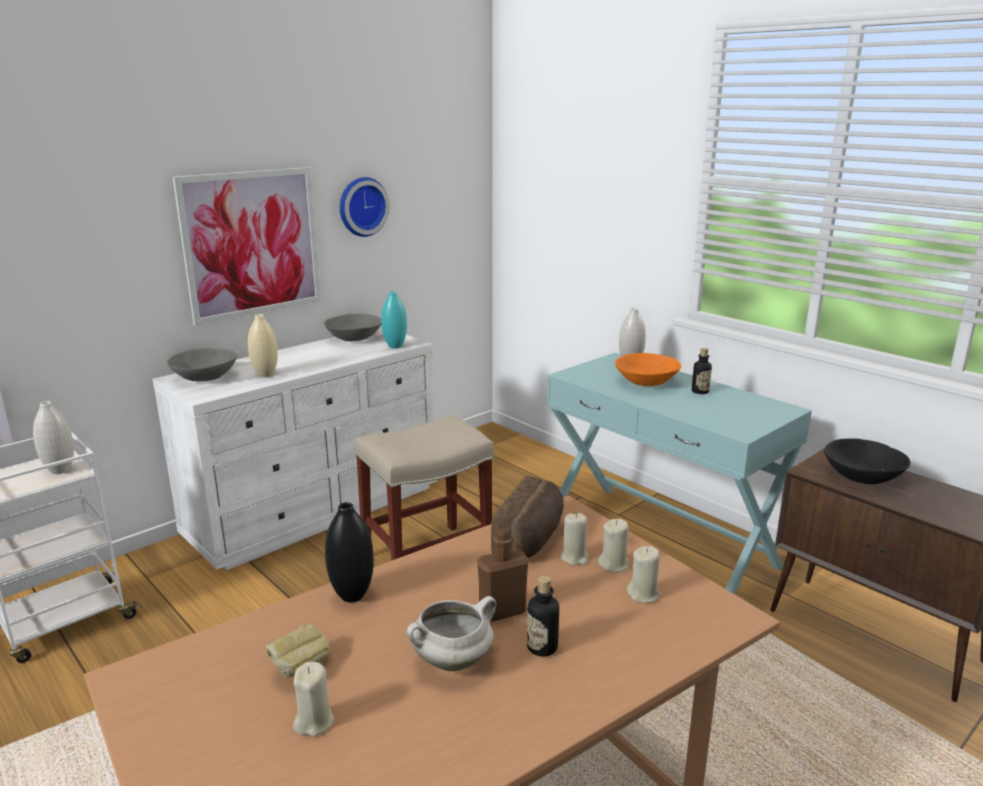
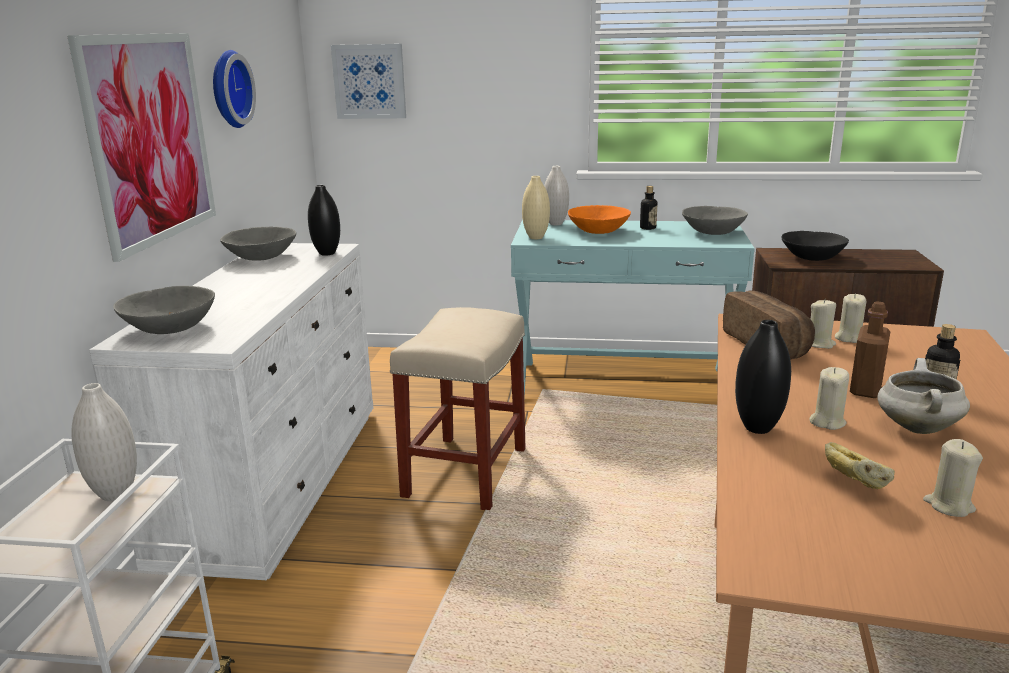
camera: 40 degrees left, 0 degrees up
(265, 375) = (245, 307): beige vase -> beige vase (536, 237)
(395, 346) = (327, 253): turquoise vase -> black vase
(530, 202) = (369, 81): none -> picture
(644, 594) = (903, 345): beige candle -> beige candle (827, 422)
(750, 414) = (713, 232): none -> grey bowl

